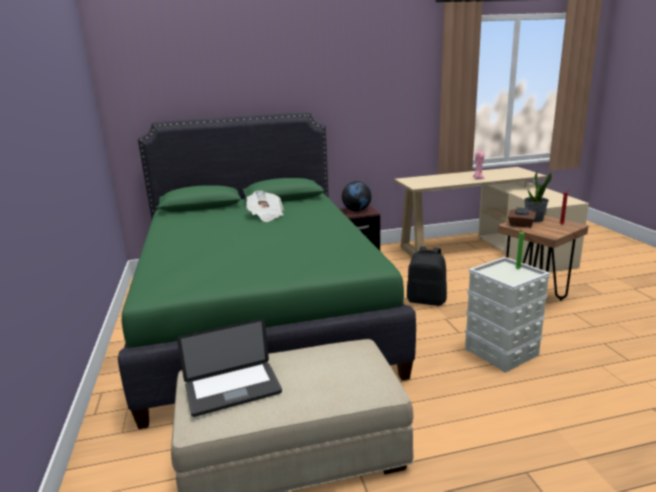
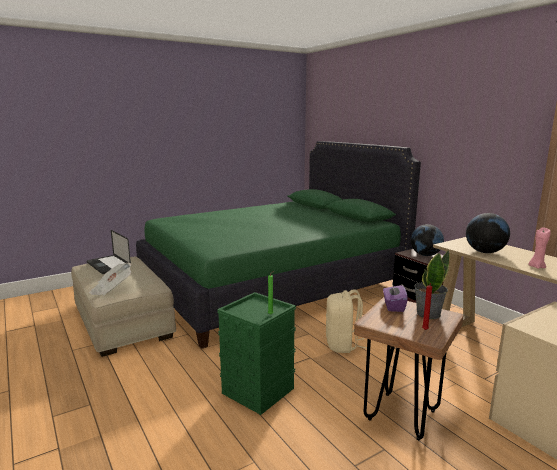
camera: 70 degrees right, 5 degrees down
(265, 216) = (306, 219): newspaper -> newspaper (111, 290)
(426, 300) = (342, 345): black backpack -> beige backpack
(440, 182) = (485, 252): none -> globe
(502, 352) = (258, 391): grey storage box -> green storage box
(520, 225) = (393, 306): brown tissue box -> purple tissue box

